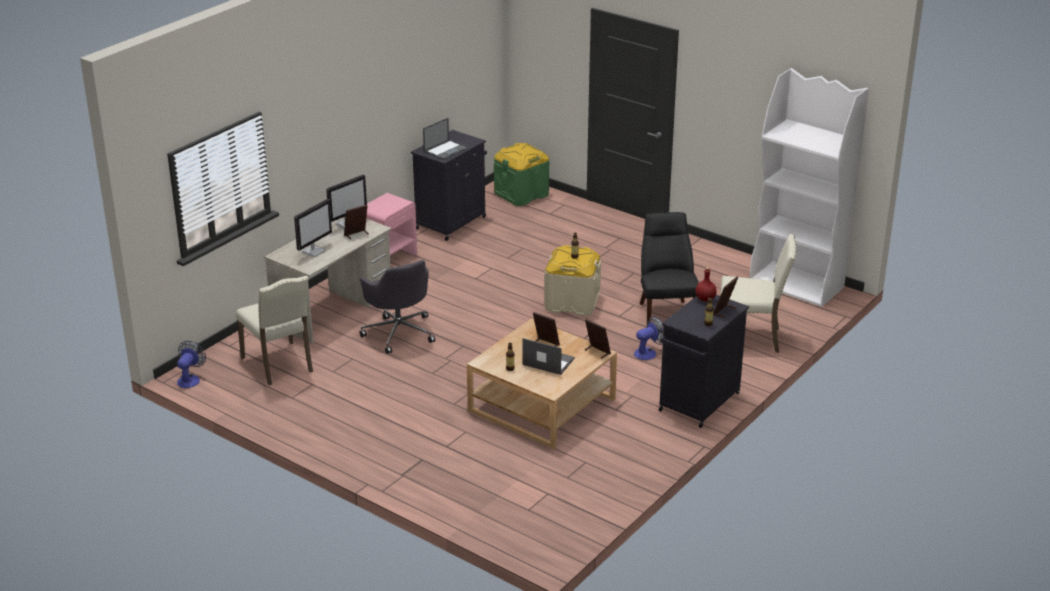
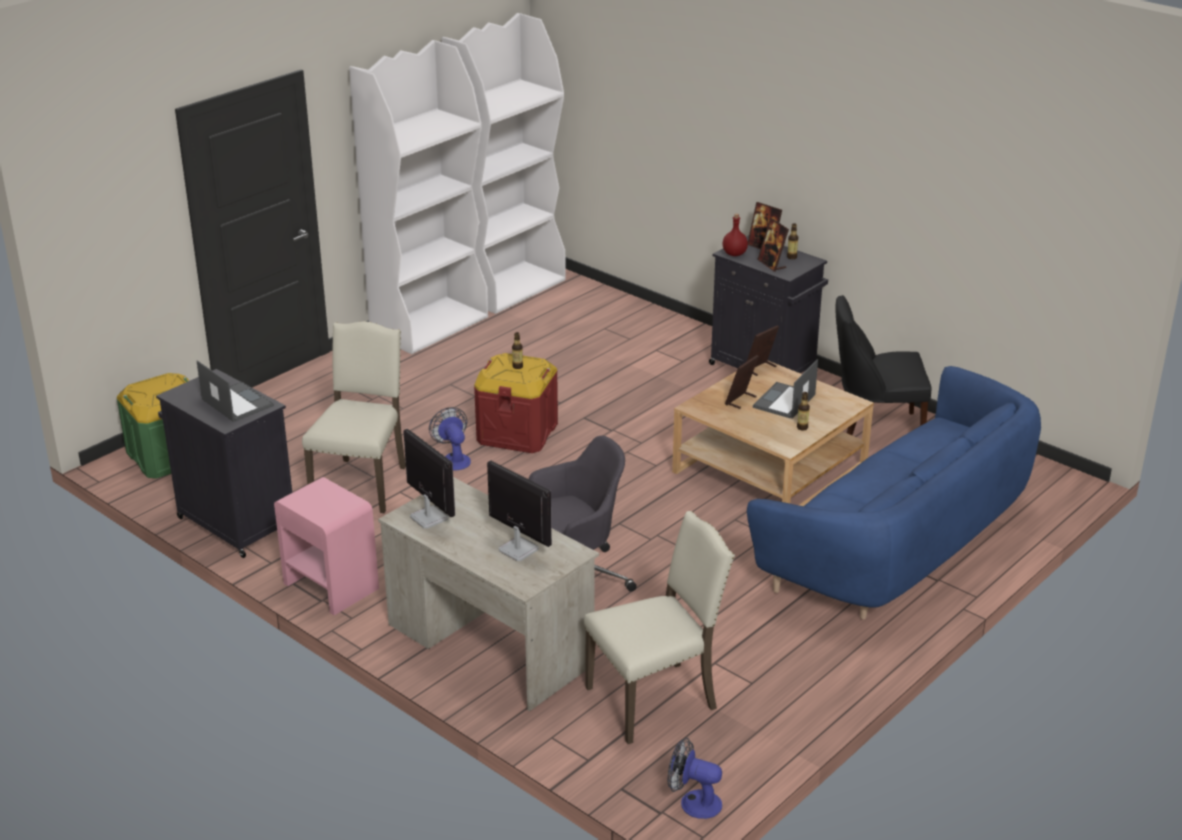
camera: 85 degrees left, 0 degrees up
(356, 234) = (469, 508): picture frame -> picture frame (772, 264)
(444, 460) = (899, 546): none -> blue sofa
(572, 302) = (517, 433): beige storage box -> red storage box
(648, 353) = (652, 390): fan -> fan (453, 459)
(666, 315) = (563, 371): black chair -> black chair (874, 429)
(719, 258) = (429, 325): none -> white bookcase
(750, 338) = (627, 326): beige chair -> beige chair (362, 483)

